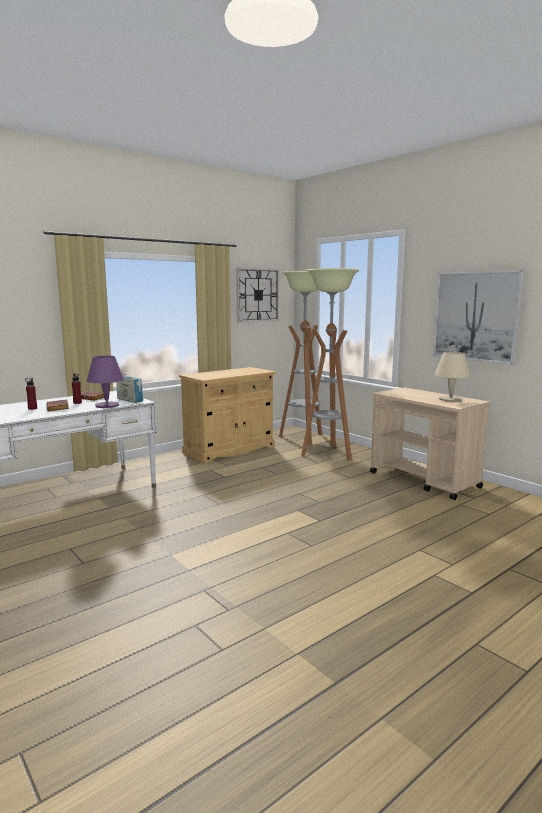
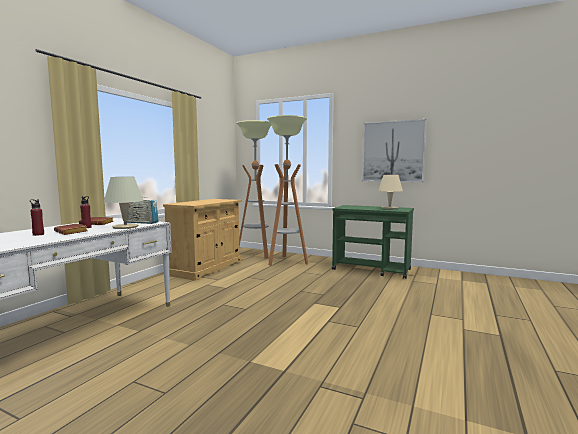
camera: 25 degrees left, 5 degrees down
(106, 405) = (125, 227): purple table lamp -> beige table lamp
(257, 295) = (213, 141): wall clock -> none
(424, 480) = (372, 270): beige cart -> green cart

